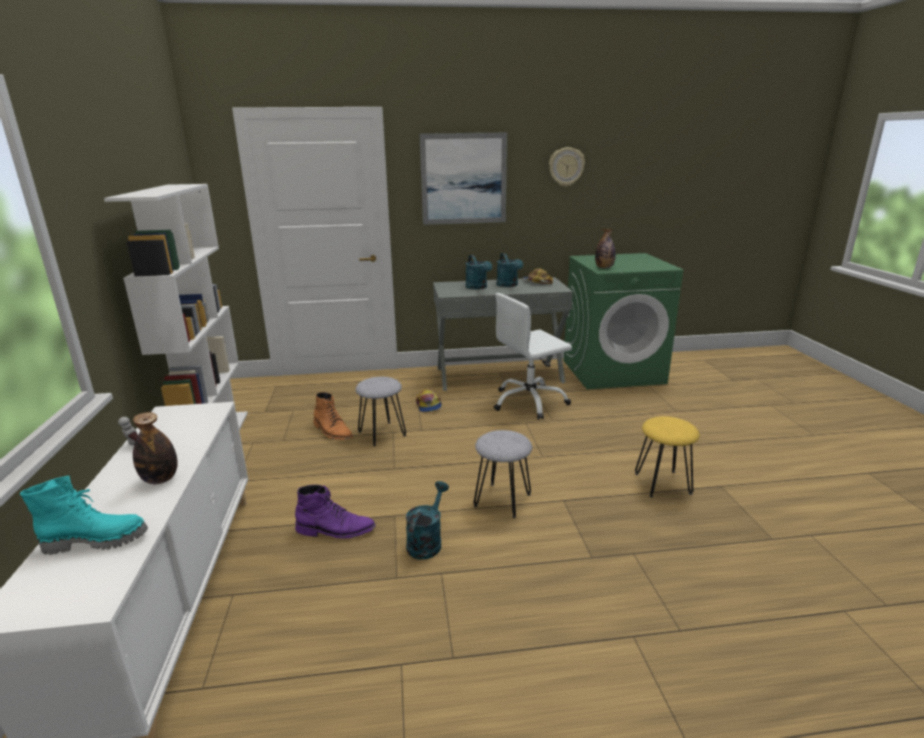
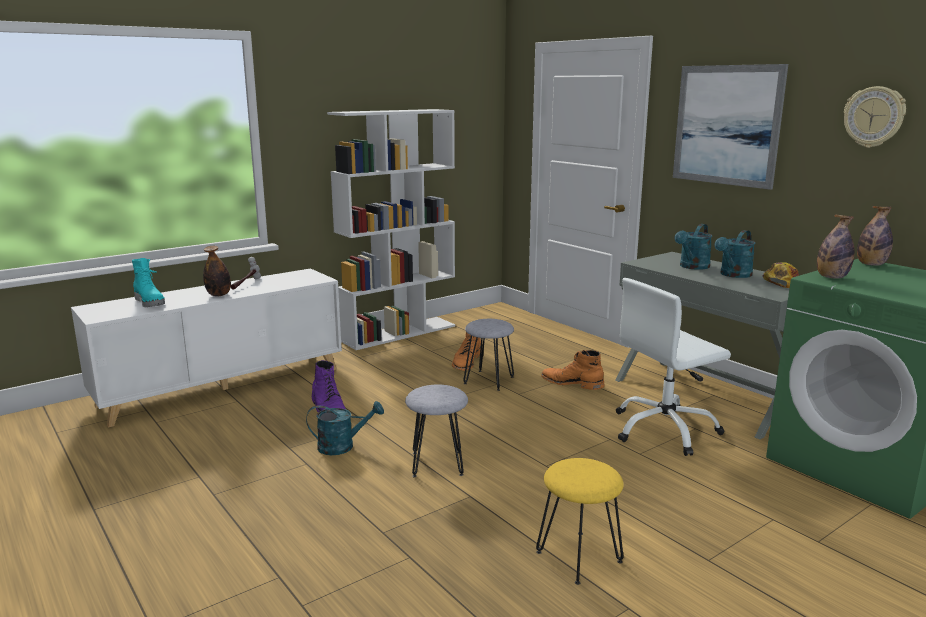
camera: 60 degrees right, 5 degrees down
(429, 405) = (572, 383): cap -> orange boot
(529, 402) = (664, 430): white office chair -> white office chair turned 60 degrees counterclockwise
(586, 257) = (871, 265): none -> bottle

